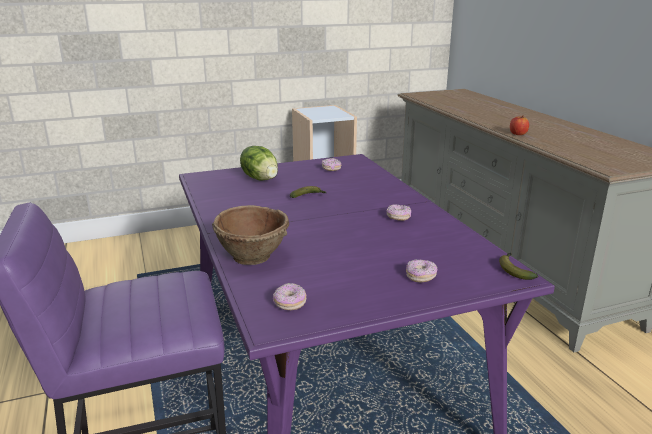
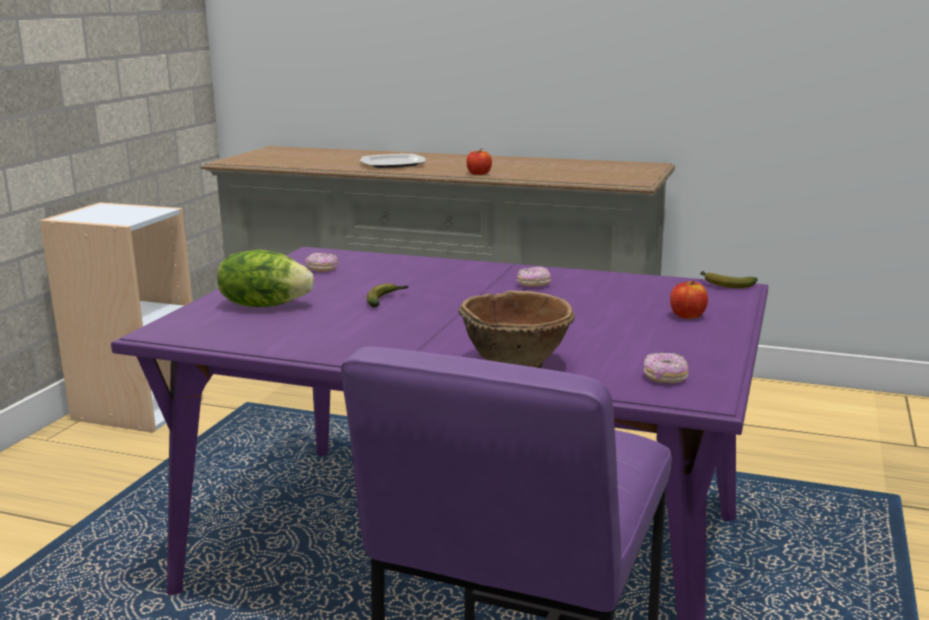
camera: 50 degrees left, 5 degrees down
(420, 277) = (687, 316): donut -> apple
(490, 114) = (392, 163): none -> plate

